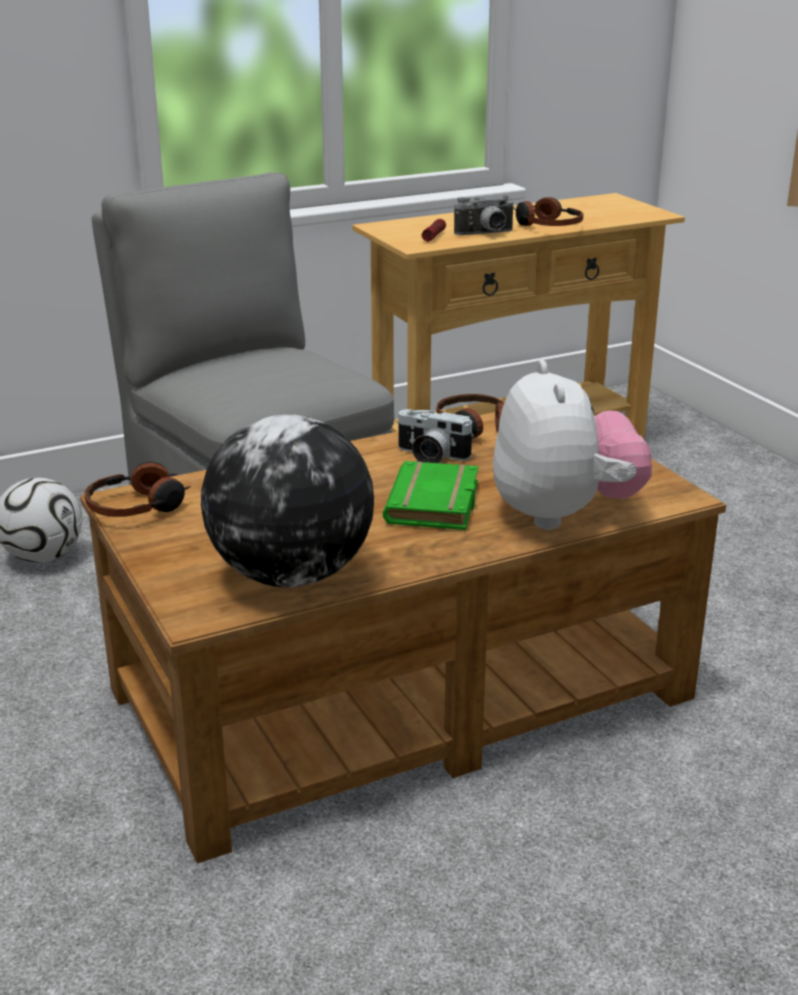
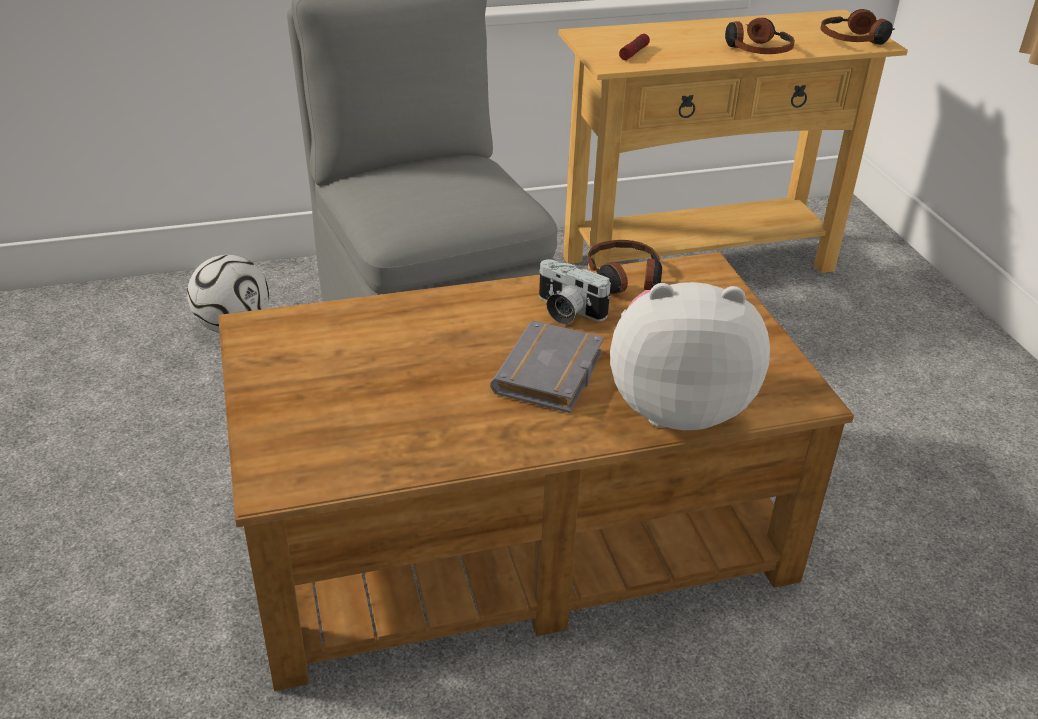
camera: 10 degrees right, 10 degrees up
(138, 506) = (265, 337): headphones -> headphones (854, 40)
(290, 576) = (378, 447): globe -> none
(436, 505) = (551, 376): green book -> grey book
(486, 234) = (688, 55): camera -> none
(564, 514) = (677, 406): plush toy -> plush toy turned 90 degrees counterclockwise

